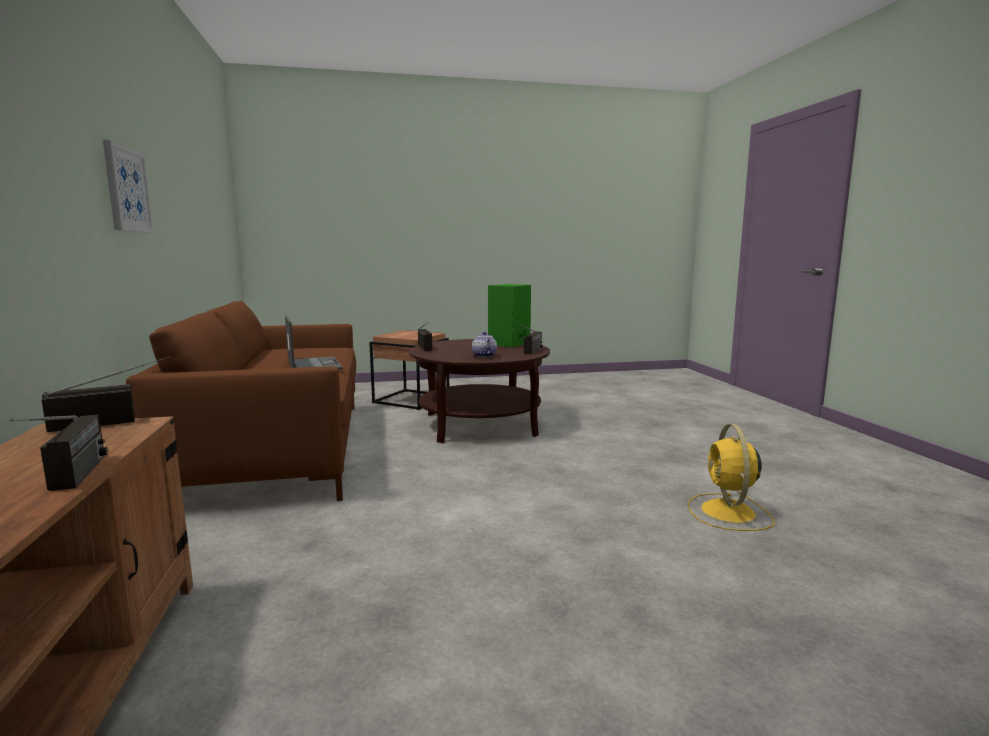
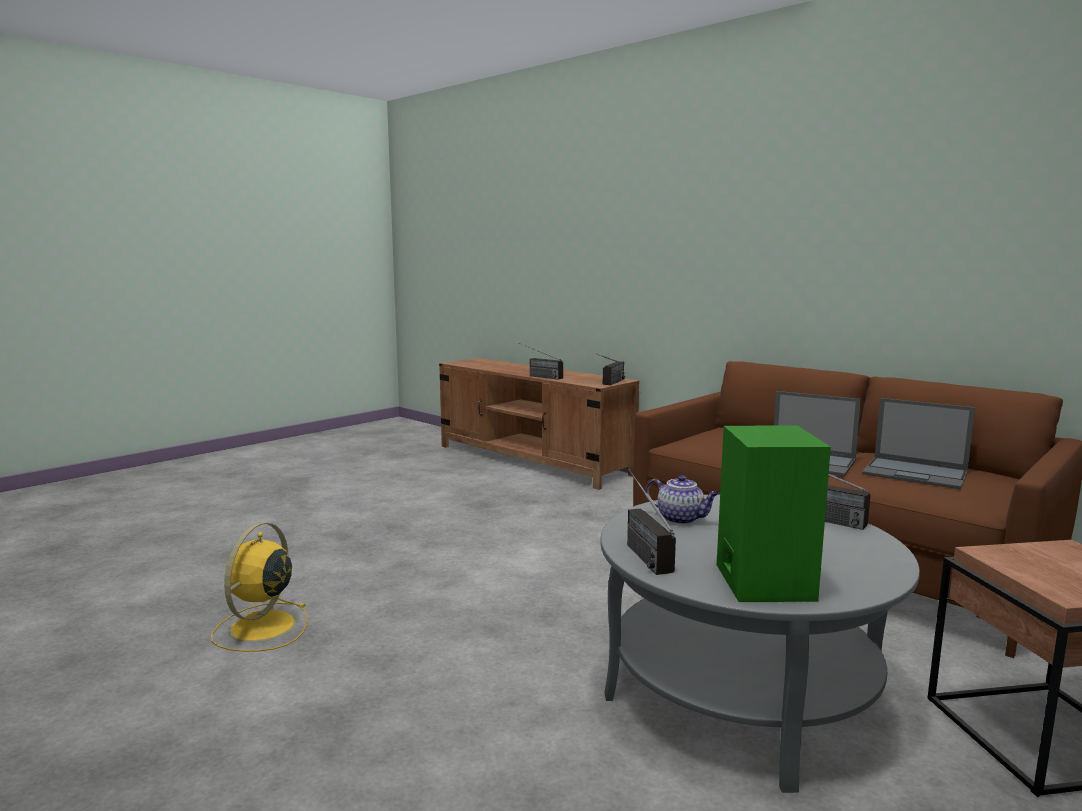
camera: 145 degrees right, 0 degrees up
(126, 190) = (796, 247): picture -> none
(297, 354) = (916, 473): none -> laptop
(479, 424) = (742, 694): brown coffee table -> grey coffee table
(729, 513) = (261, 628): yellow fan -> yellow fan turned 135 degrees counterclockwise

